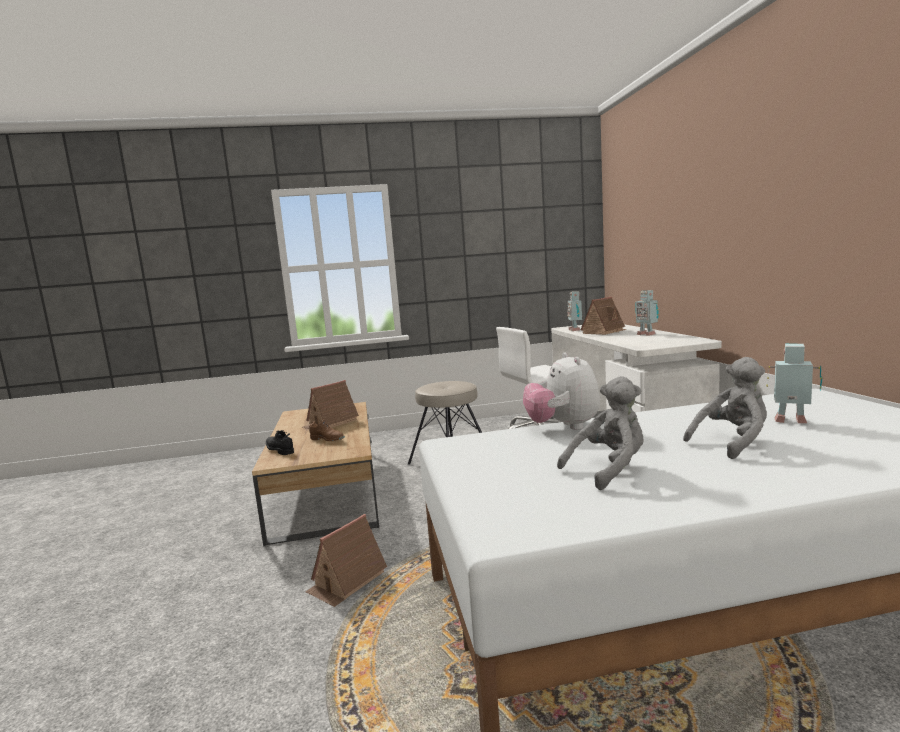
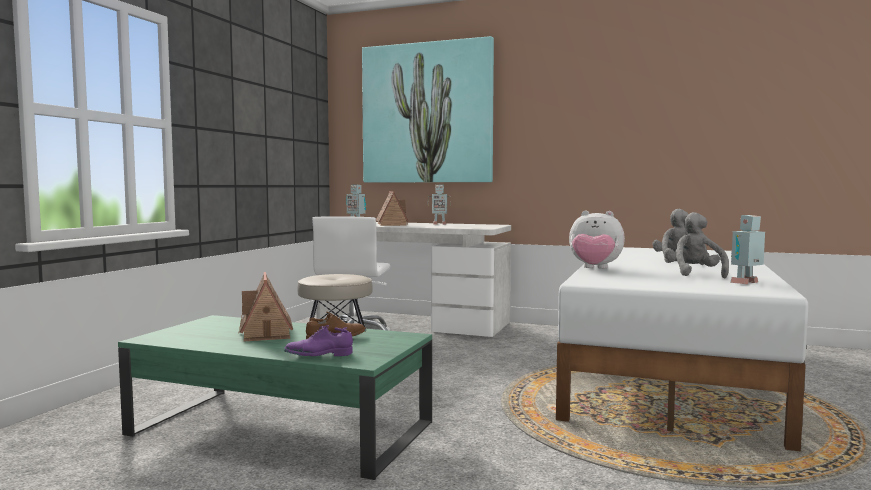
camera: 60 degrees left, 5 degrees down
(279, 450) = (318, 355): black shoe -> purple shoe
(327, 491) = (279, 428): brown coffee table -> green coffee table
(347, 581) = (521, 451): toy house -> none
(661, 206) = (427, 113): none -> picture
(791, 422) = (657, 255): toy robot -> toy robot (747, 283)

